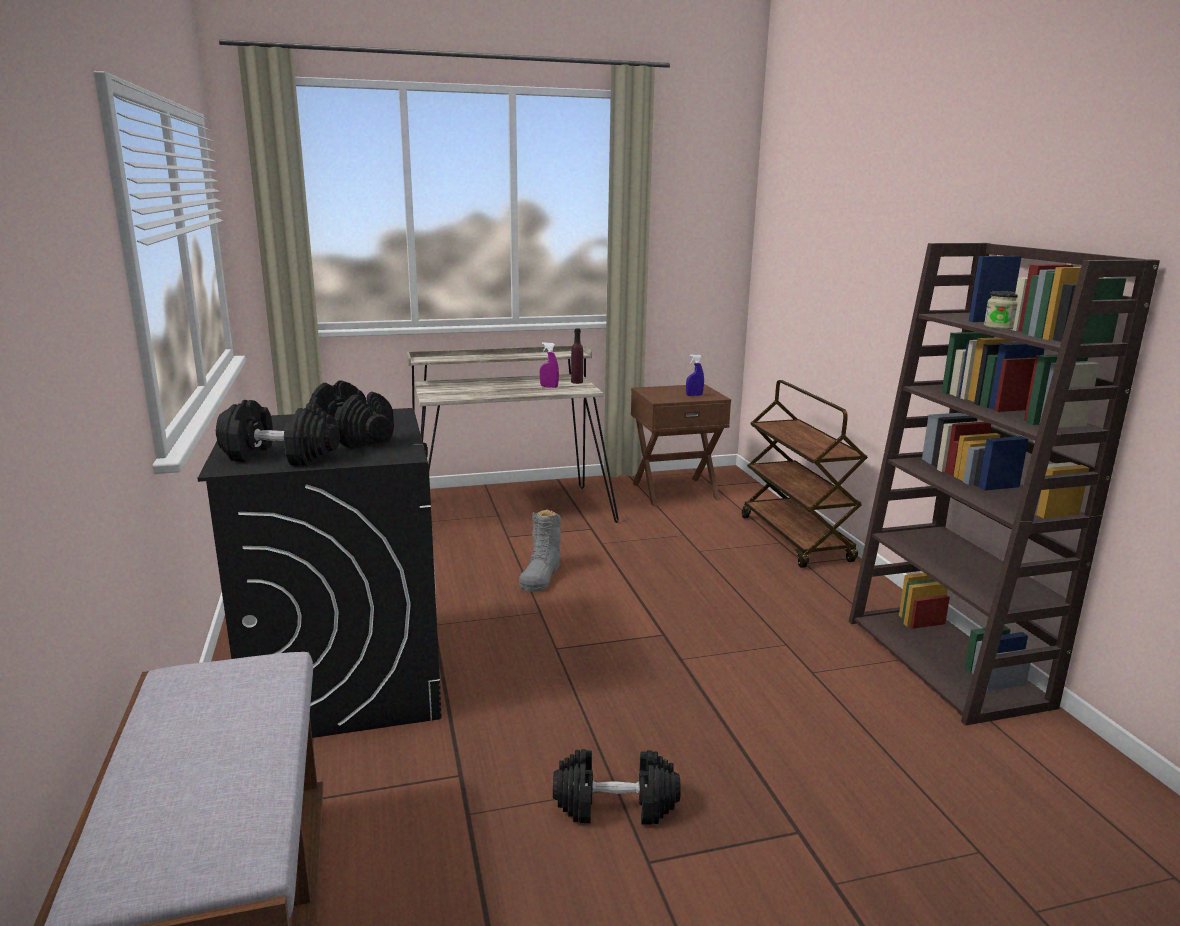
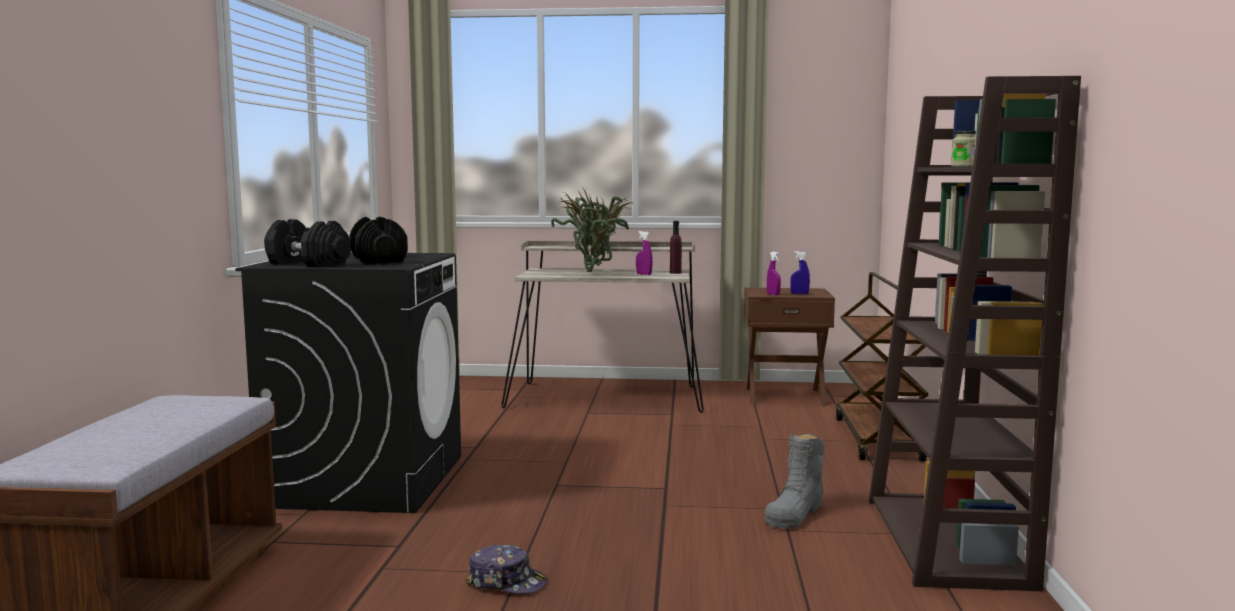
camera: 20 degrees right, 10 degrees down
(495, 385) = (596, 272): none -> potted plant
(541, 575) = (592, 439): grey boot -> grey boot (795, 513)
(616, 805) = (506, 582): black dumbbell -> cap
(672, 398) = (773, 294): none -> purple spray bottle

